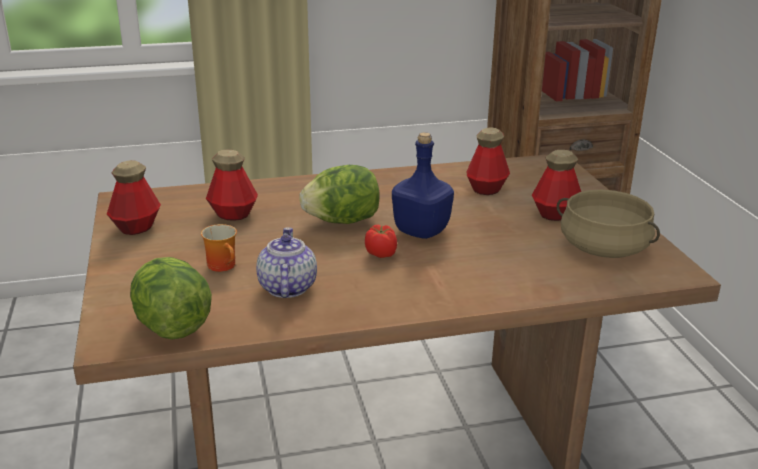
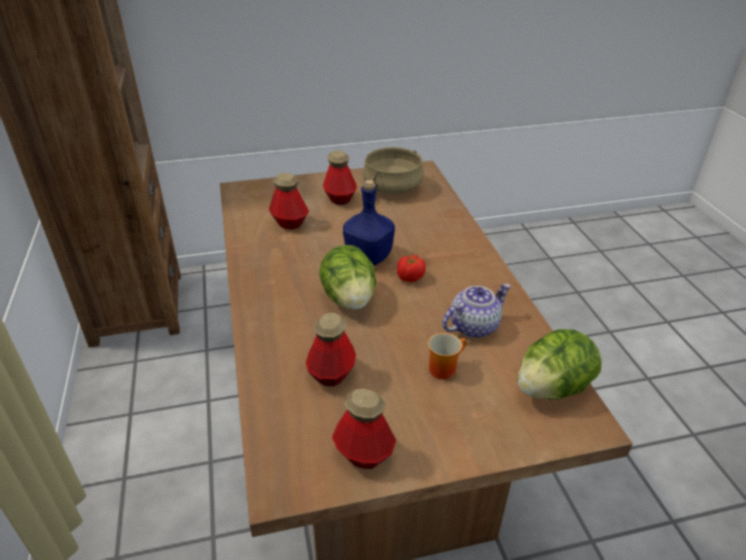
camera: 90 degrees left, 10 degrees up
(286, 287) = (473, 326): teapot -> teapot turned 150 degrees clockwise

